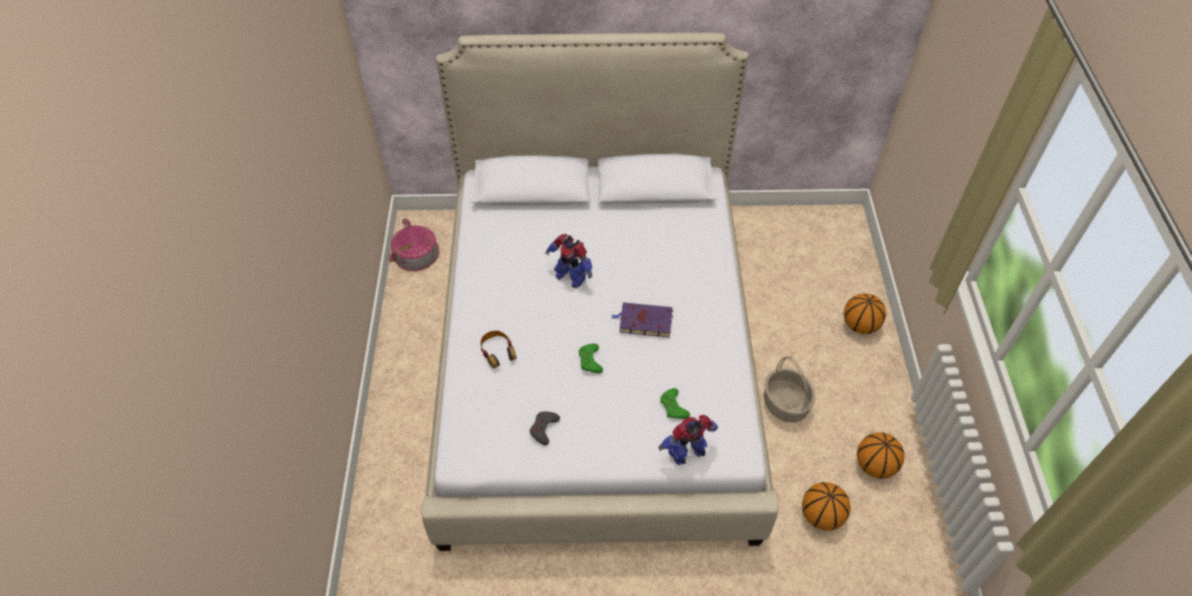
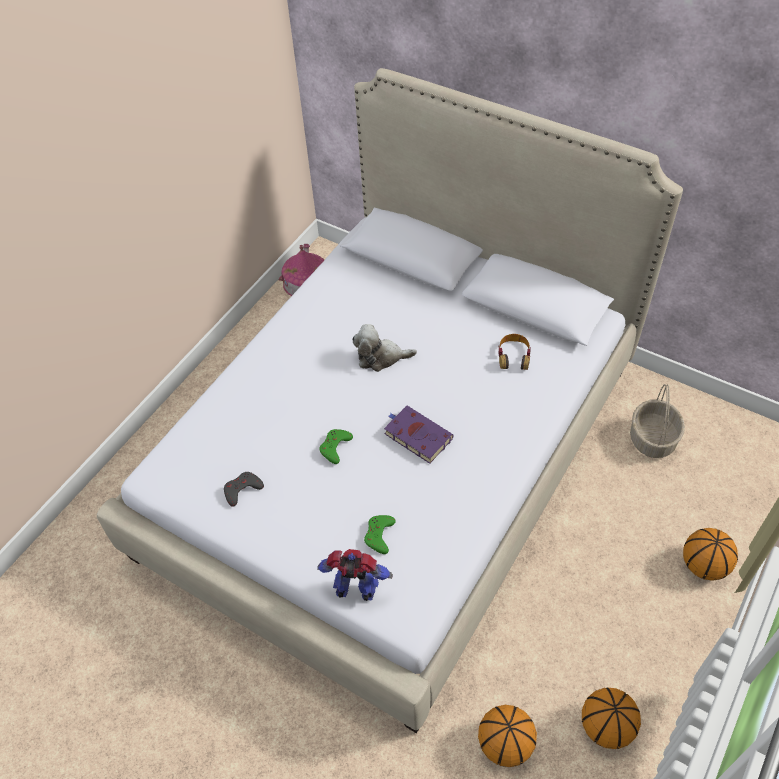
camera: 35 degrees right, 0 degrees up
(497, 351) = (259, 396): headphones -> headphones (514, 356)
(570, 276) = (381, 357): toy robot -> plush toy
(786, 404) = (554, 605): basket -> basket (653, 439)

